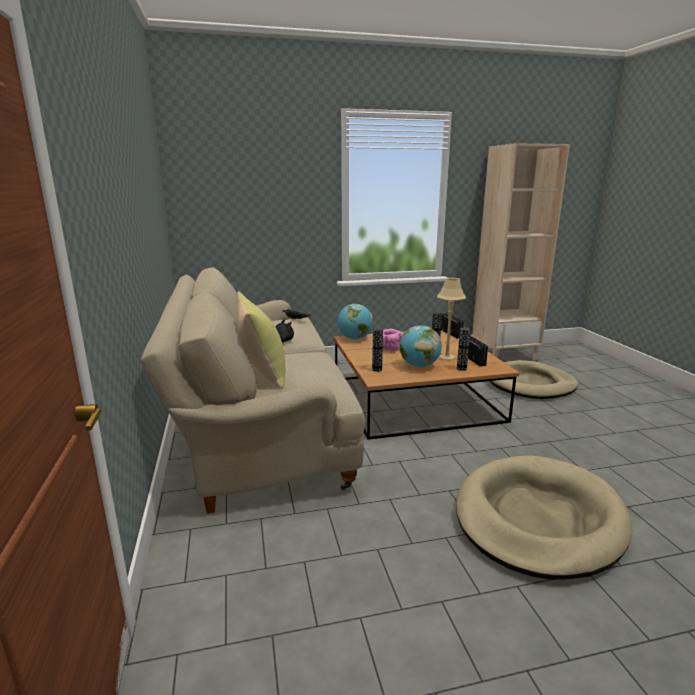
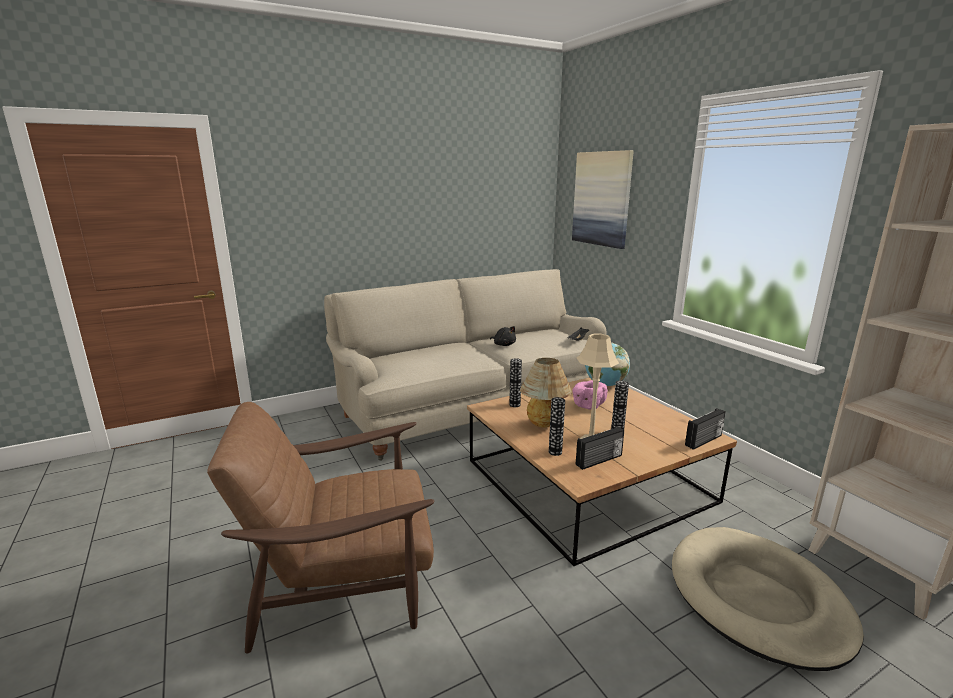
camera: 75 degrees right, 0 degrees up
(243, 191) = (602, 199): none -> picture
(262, 373) = (420, 350): yellow pillow -> none
(419, 366) = (544, 425): globe -> table lamp
(538, 519) = (344, 580): beige dog bed -> brown armchair

